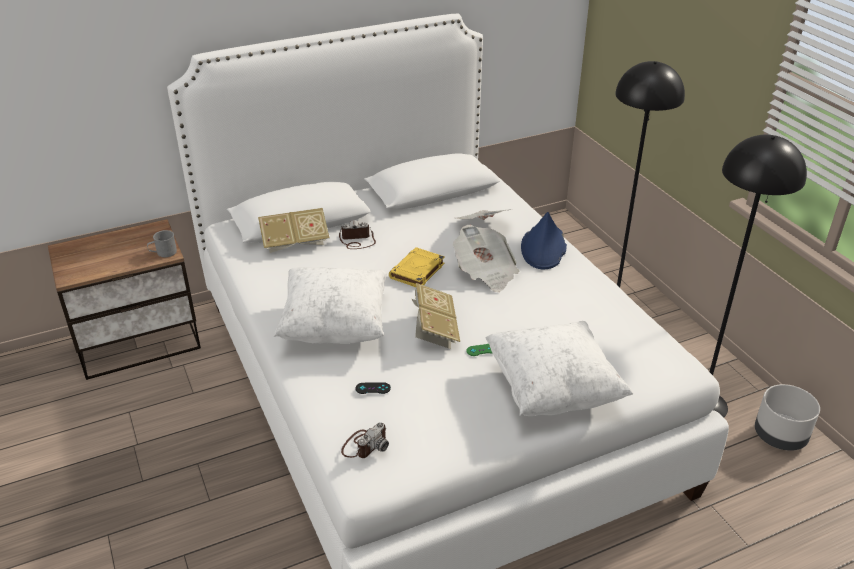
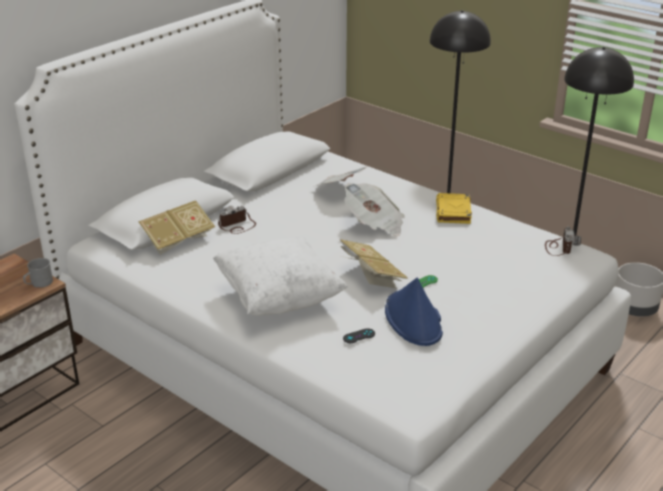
camera: 25 degrees left, 5 degrees down
(365, 445) = (390, 380): camera -> camera (559, 247)
(417, 271) = (314, 237): yellow book -> yellow book (453, 212)
(543, 248) = (407, 194): blue hat -> blue hat (413, 319)
(552, 390) = (504, 296): white pillow -> none

